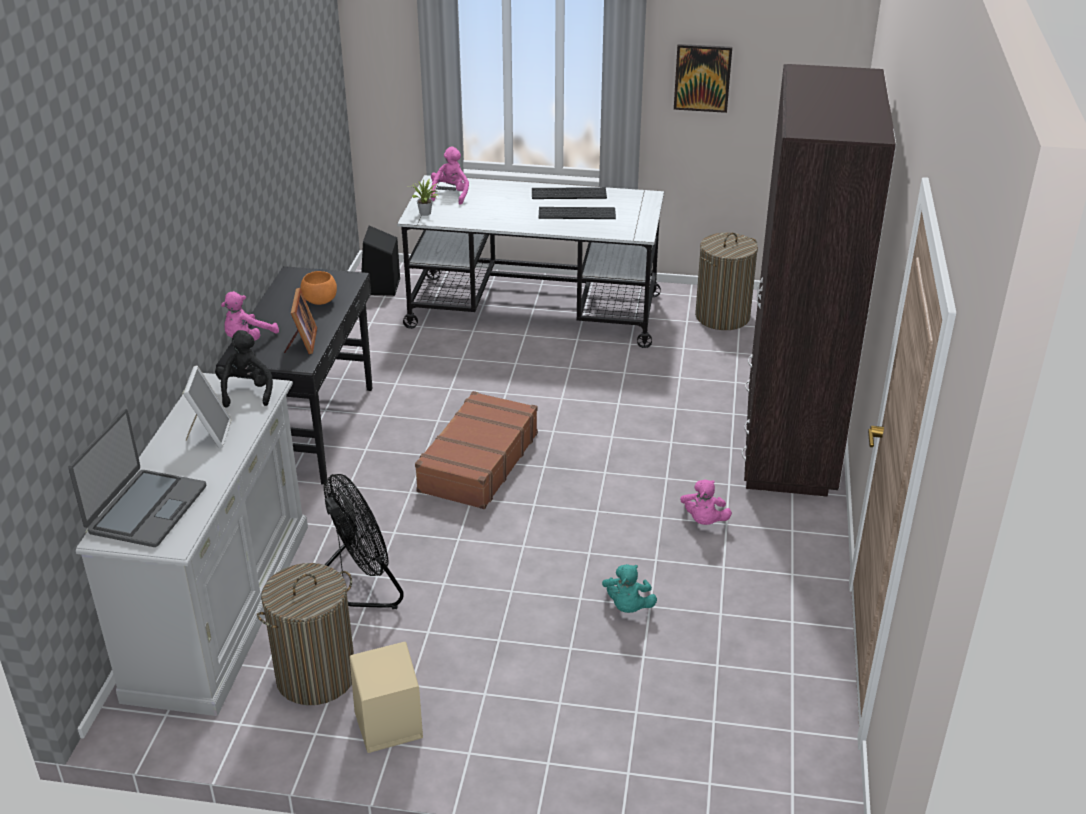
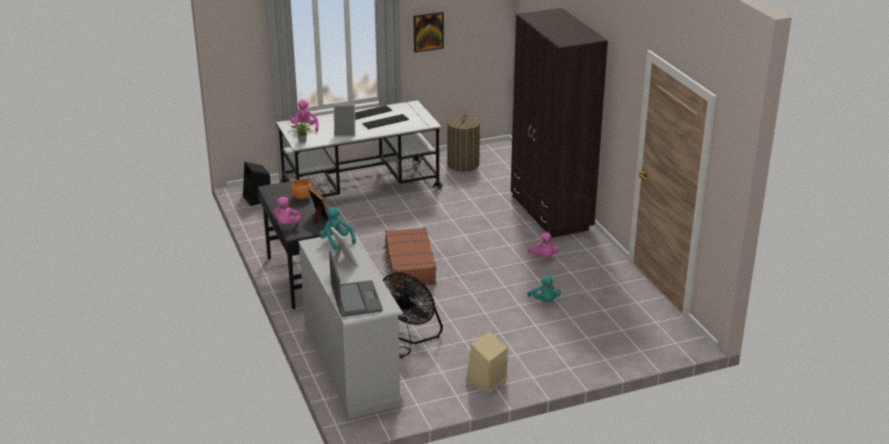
camera: 30 degrees left, 5 degrees down
(246, 391) = (336, 241): black plush toy -> turquoise plush toy
(316, 677) = (431, 375): laundry basket -> none
(498, 217) = (345, 133): none -> picture frame

